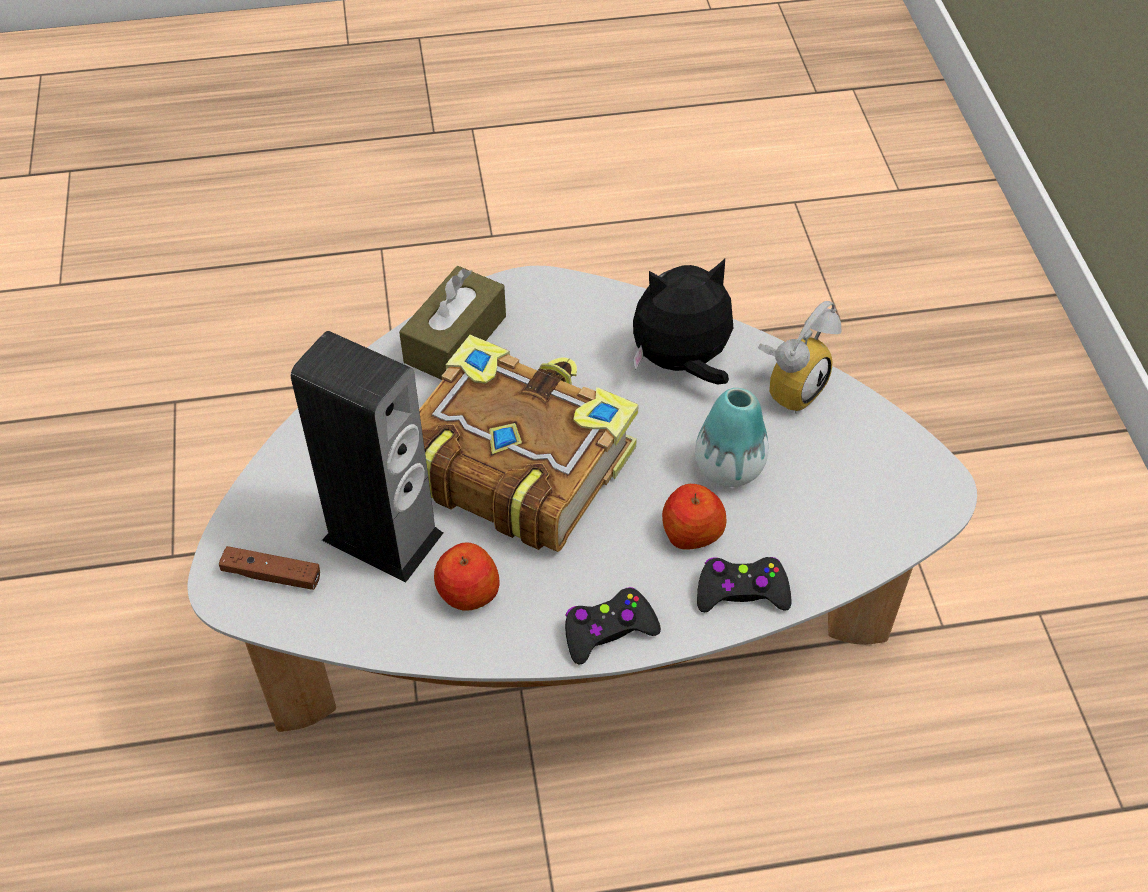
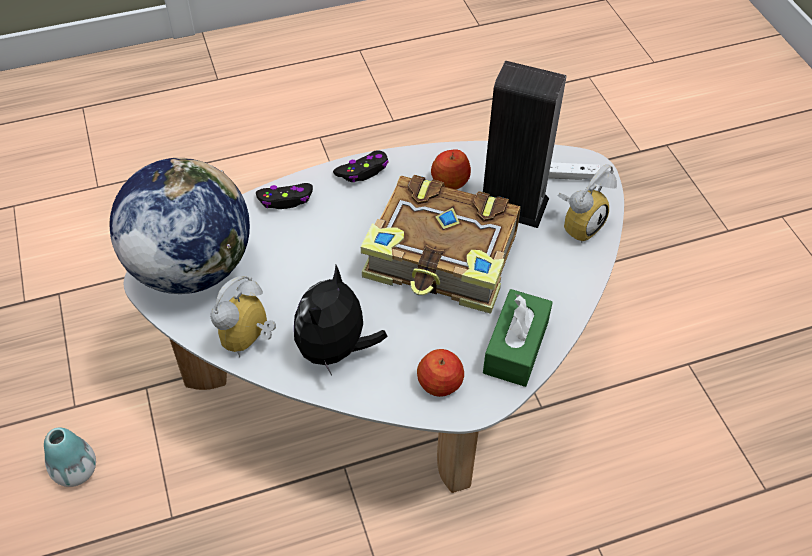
camera: 170 degrees right, 0 degrees up
(272, 575) = (569, 176): brown game controller -> white game controller
(297, 491) = (579, 224): none -> alarm clock
(455, 339) = (516, 347): brown tissue box -> green tissue box
(681, 363) = (335, 350): plush toy -> plush toy turned 135 degrees clockwise
(691, 532) = (318, 230): apple -> apple (440, 383)
(728, 468) = (296, 274): vase -> vase (76, 471)
(881, 496) = (191, 267): none -> globe

